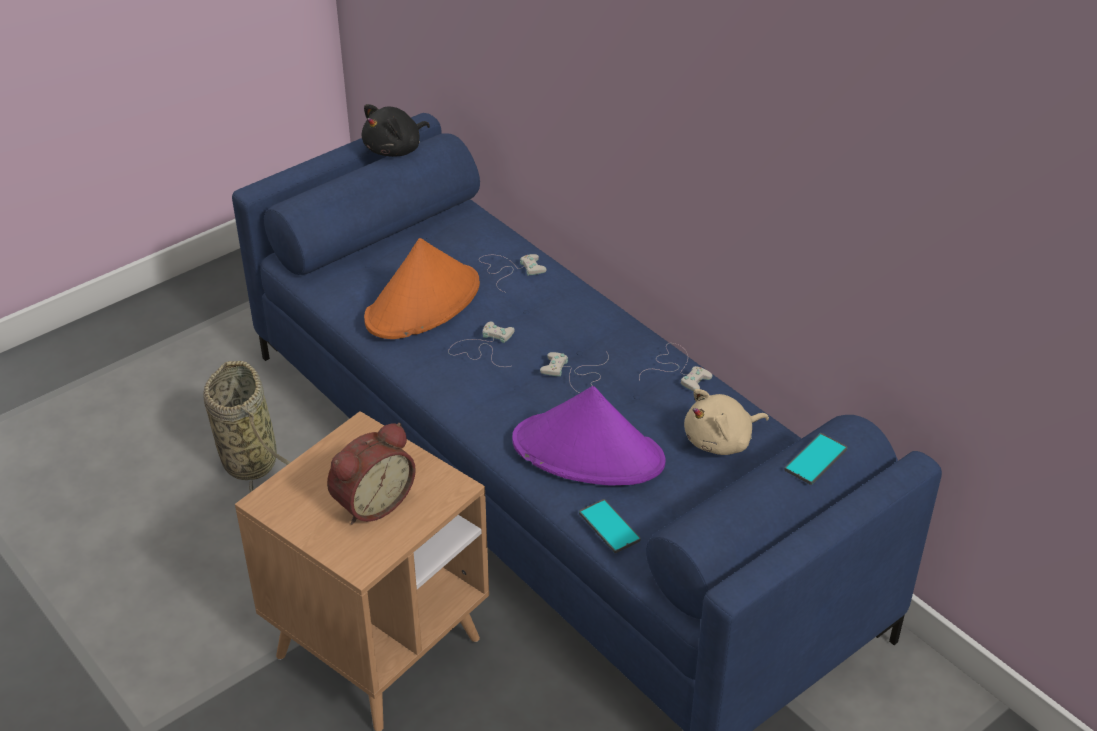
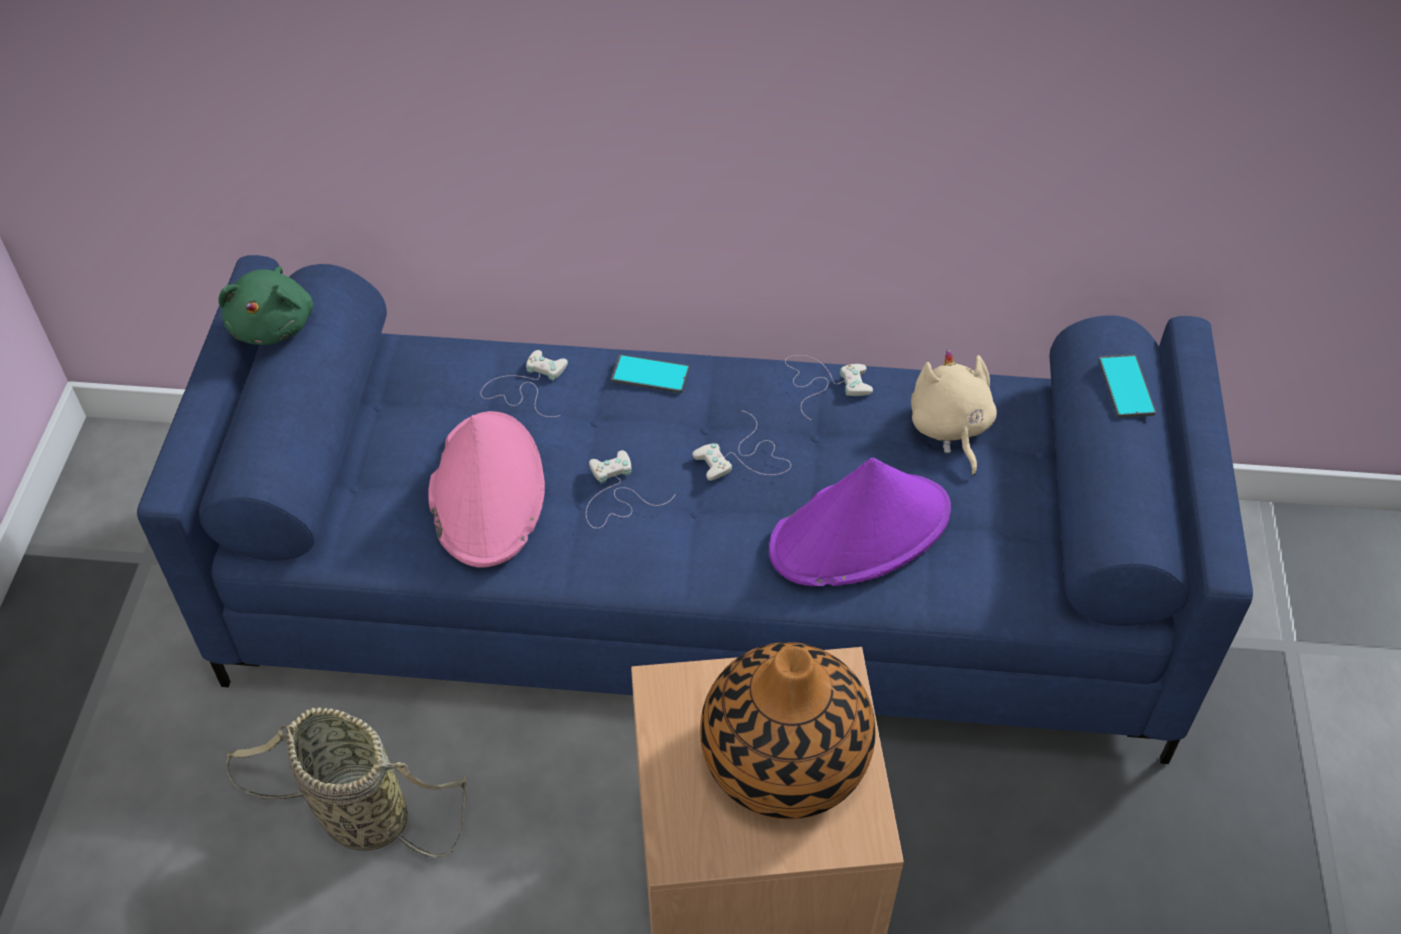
camera: 45 degrees left, 10 degrees up
(371, 502) = (784, 758): alarm clock -> vase
(395, 149) = (274, 324): black plush toy -> green plush toy
(423, 303) = (486, 489): orange hat -> pink hat
(609, 527) = (975, 594): phone -> phone (650, 375)
(721, 441) = (950, 428): beige plush toy -> beige plush toy turned 150 degrees clockwise

